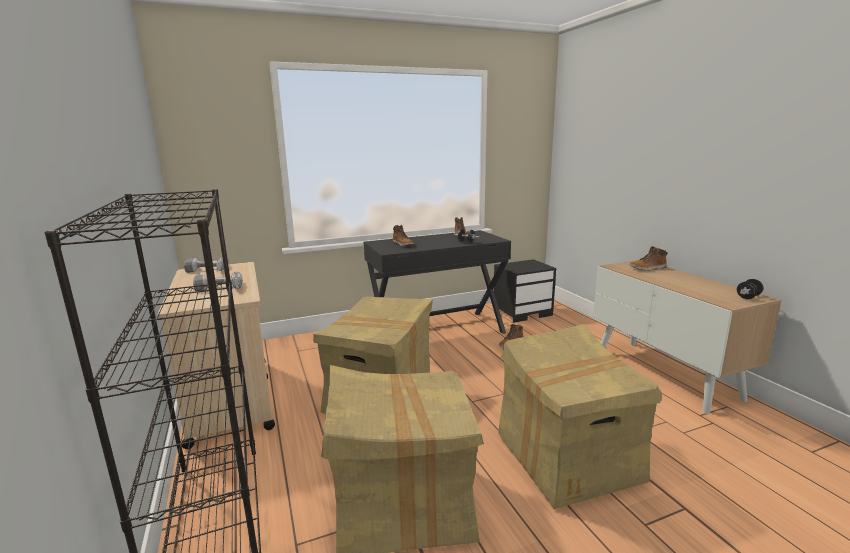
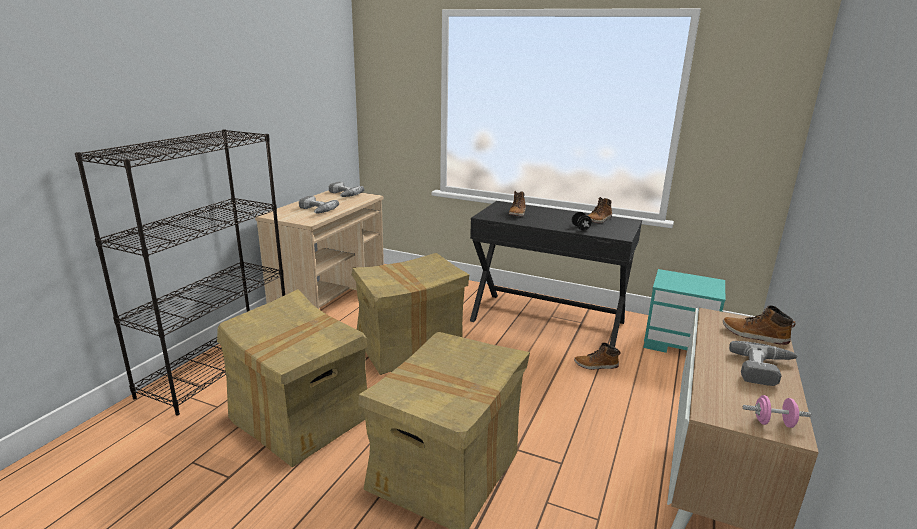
camera: 45 degrees right, 5 degrees up
(522, 312) = (679, 343): black nightstand -> turquoise nightstand
(689, 279) = (766, 370): none -> power drill
(748, 297) = (773, 423): black dumbbell -> pink dumbbell

